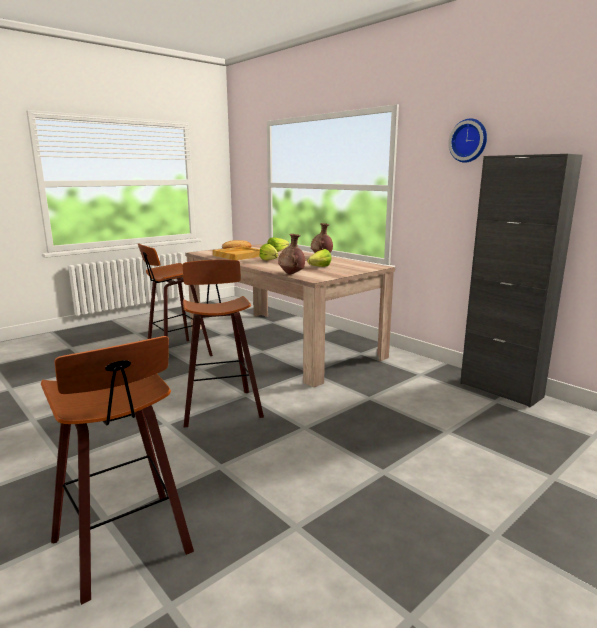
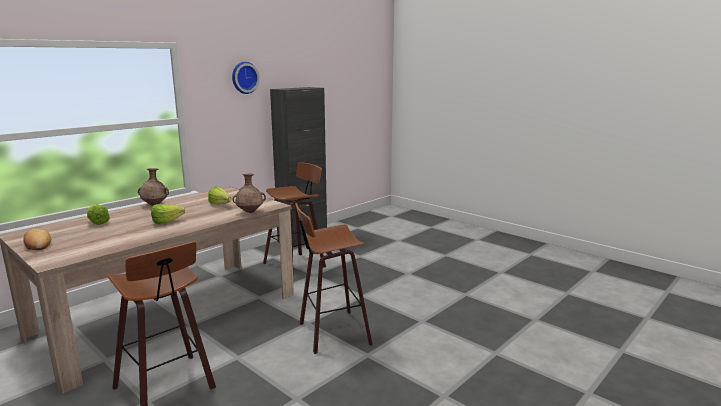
camera: 95 degrees left, 0 degrees up
(127, 547) = (511, 339): stool -> stool (296, 265)
(239, 255) = (110, 237): beige tray -> none

